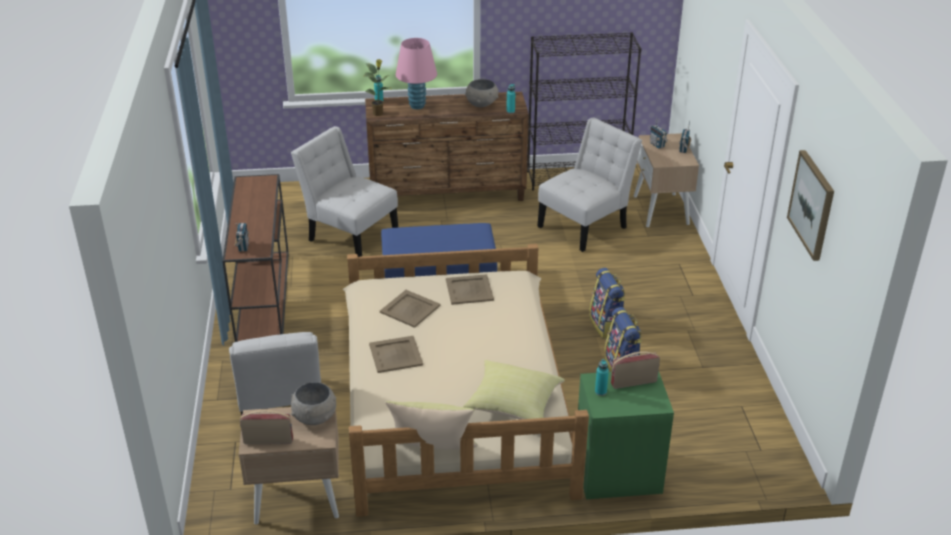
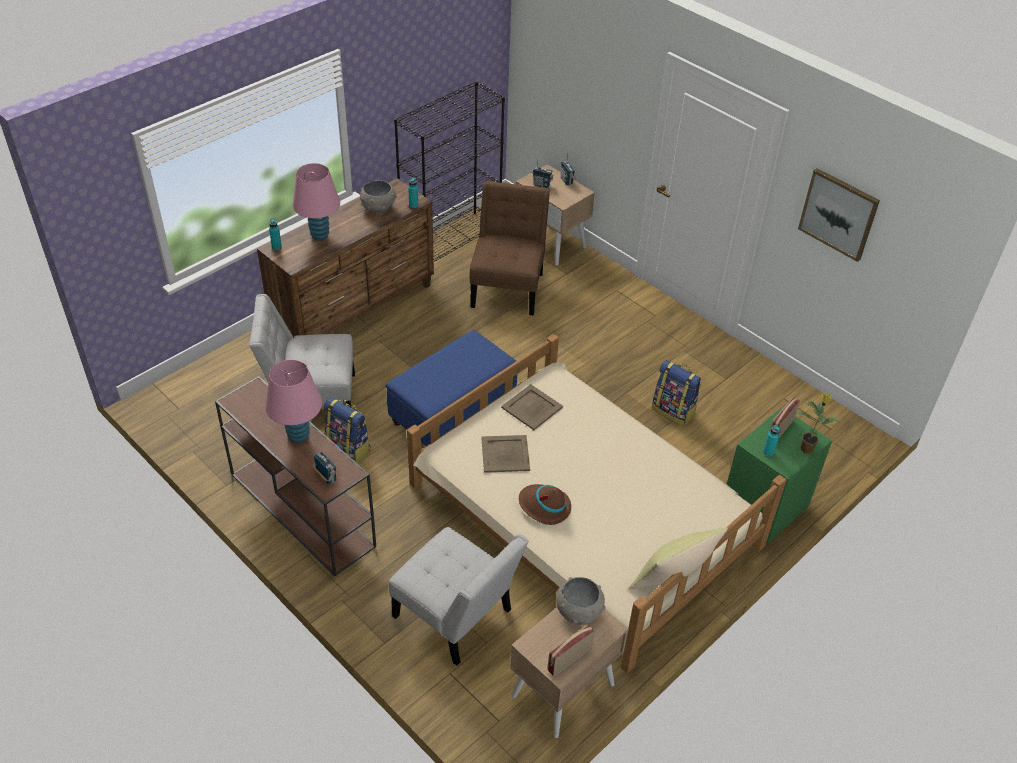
camera: 40 degrees left, 10 degrees up
(257, 217) = (299, 436): none -> pink table lamp
(378, 113) = (292, 261): potted plant -> potted plant (807, 448)
(395, 354) = (544, 506): beige tray -> brown hat
(512, 405) = (685, 499): yellow pillow -> none
(585, 225) = (508, 287): white chair -> brown chair
(607, 326) = (624, 378): backpack -> backpack (349, 449)

